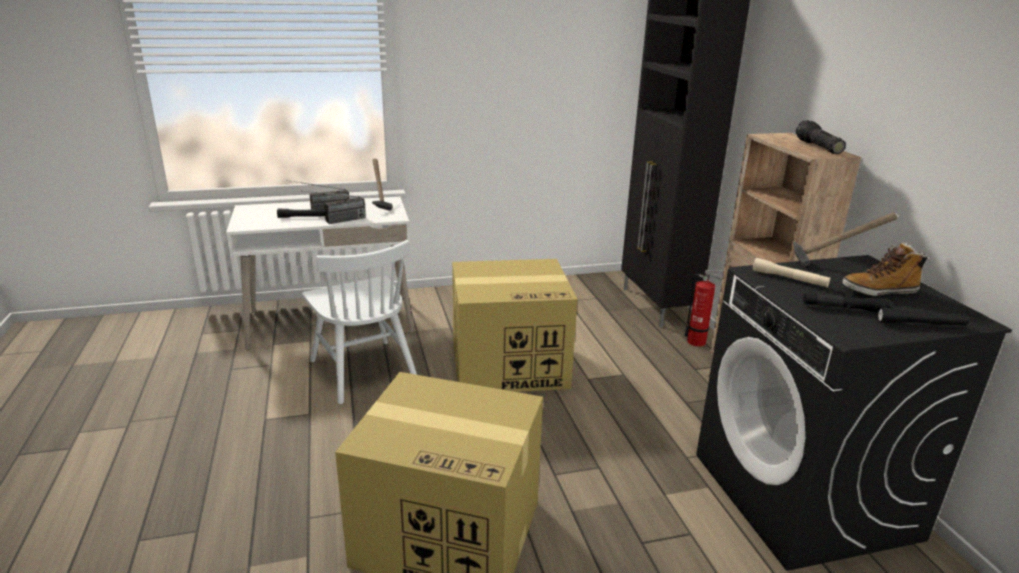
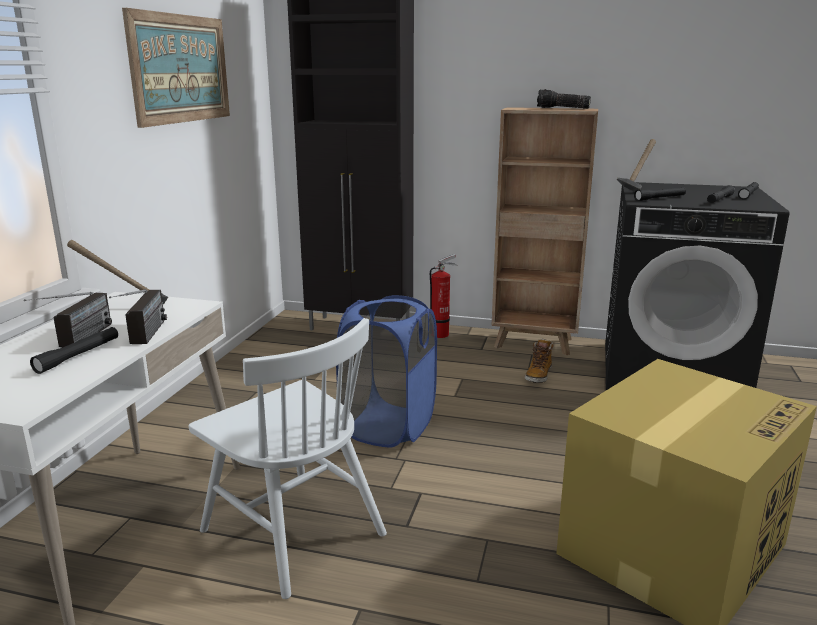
camera: 60 degrees left, 5 degrees down
(363, 371) = (292, 532): white chair -> white chair turned 45 degrees clockwise
(510, 365) = (388, 426): cardboard box -> blue laundry basket
(533, 56) = (181, 69): none -> picture
(789, 279) = (660, 198): beige flashlight -> black flashlight
(879, 291) = (691, 190): boot -> boot (538, 375)

